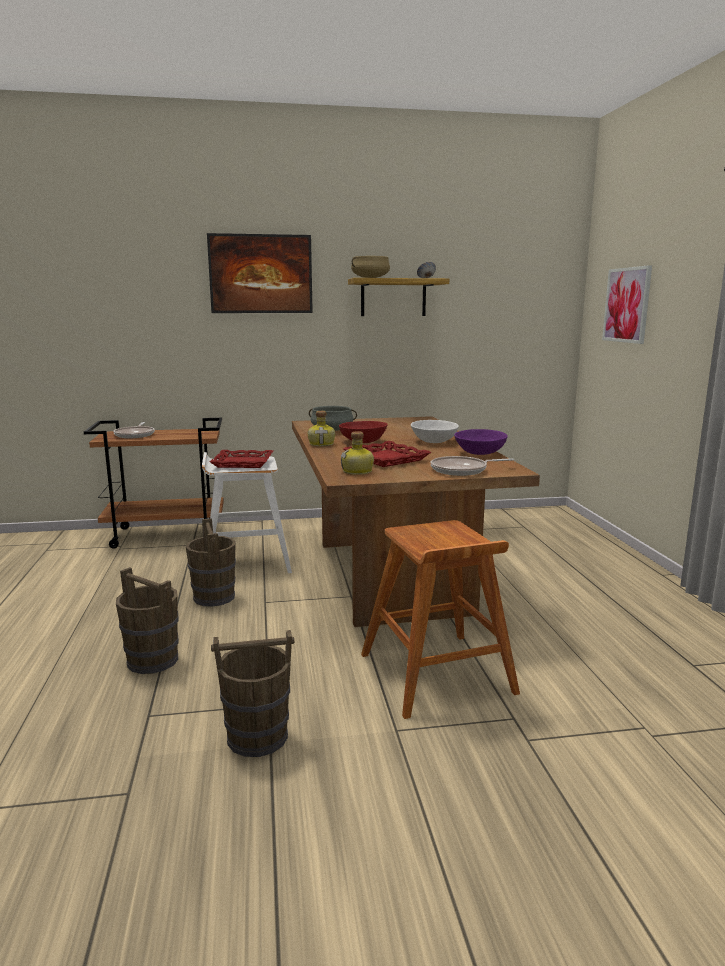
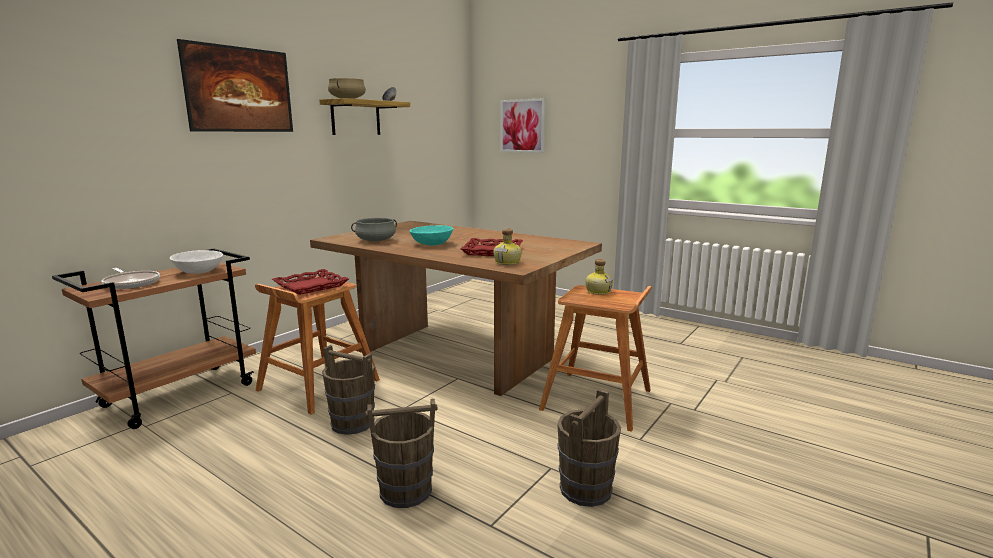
camera: 45 degrees left, 0 degrees up
(245, 560) = (317, 385): white stool -> brown stool
(322, 444) = (409, 251): bottle -> bottle (598, 291)
(364, 441) = (432, 244): red bowl -> turquoise bowl
(433, 441) = (477, 236): white bowl -> white bowl (198, 272)
(462, 470) = (560, 249): frying pan -> none
(479, 453) = (529, 237): purple bowl -> none

